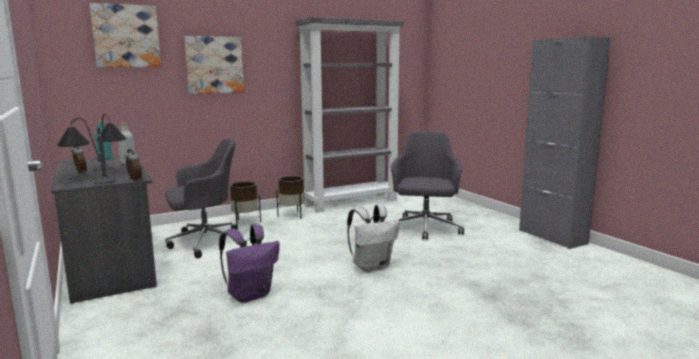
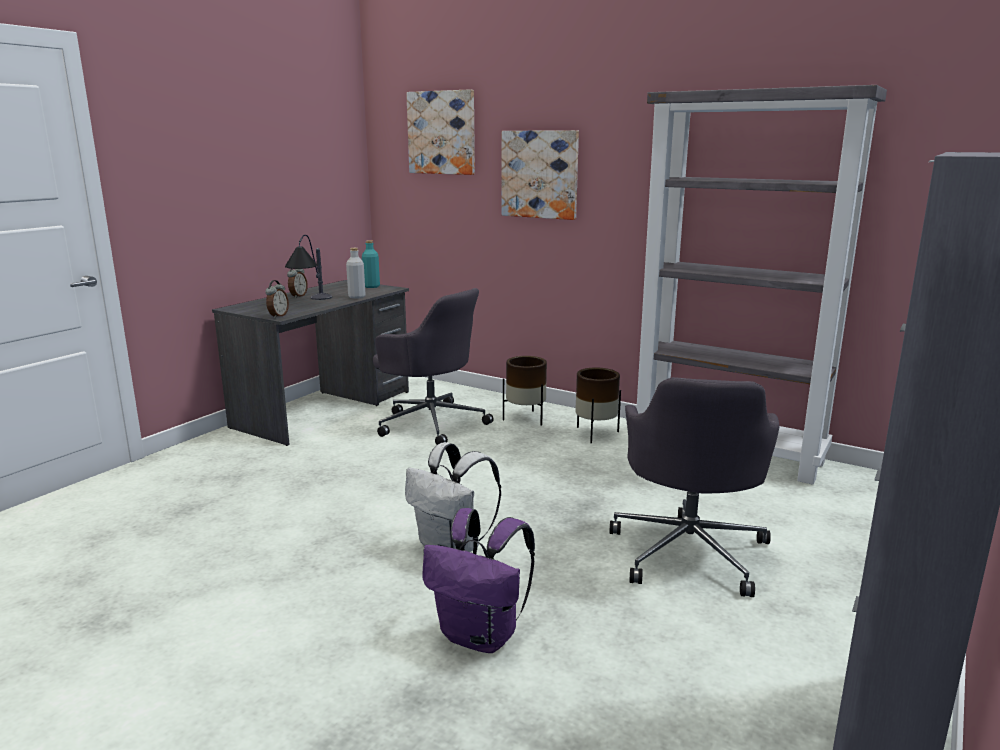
camera: 60 degrees right, 5 degrees up
(88, 180) = (262, 306): table lamp -> none
(250, 295) = (295, 498): purple backpack -> purple backpack (481, 636)
(424, 229) = (689, 551): grey office chair -> grey office chair turned 120 degrees clockwise

